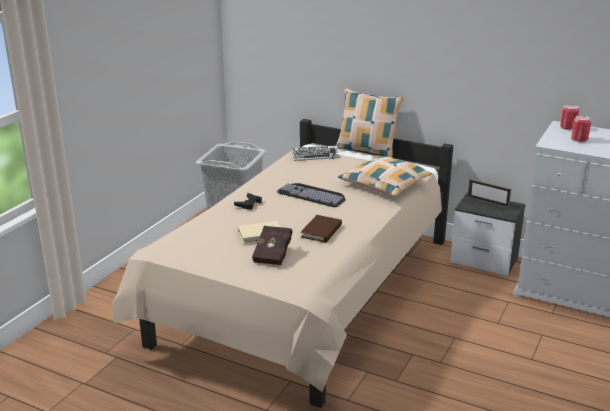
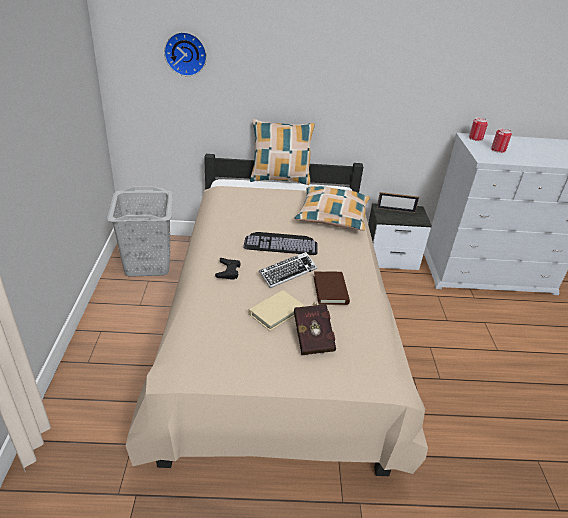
camera: 30 degrees left, 10 degrees up
(291, 24) = (186, 53): none -> wall clock
(315, 156) = (242, 194): keyboard -> keyboard (287, 272)

